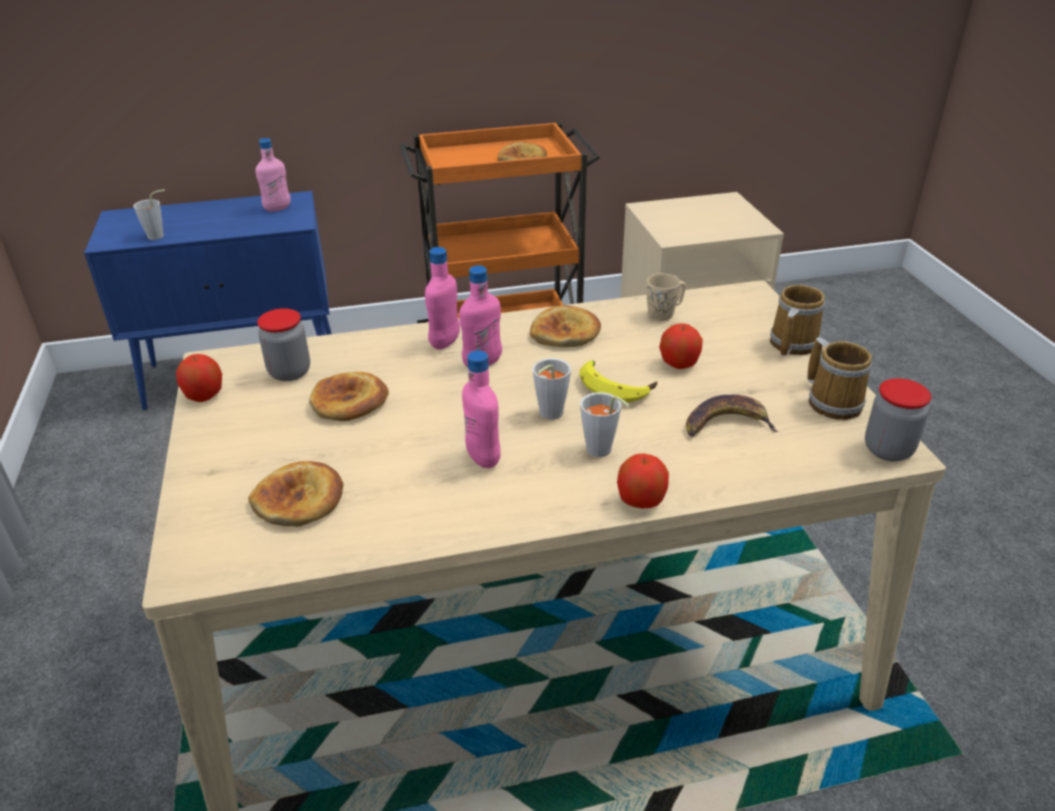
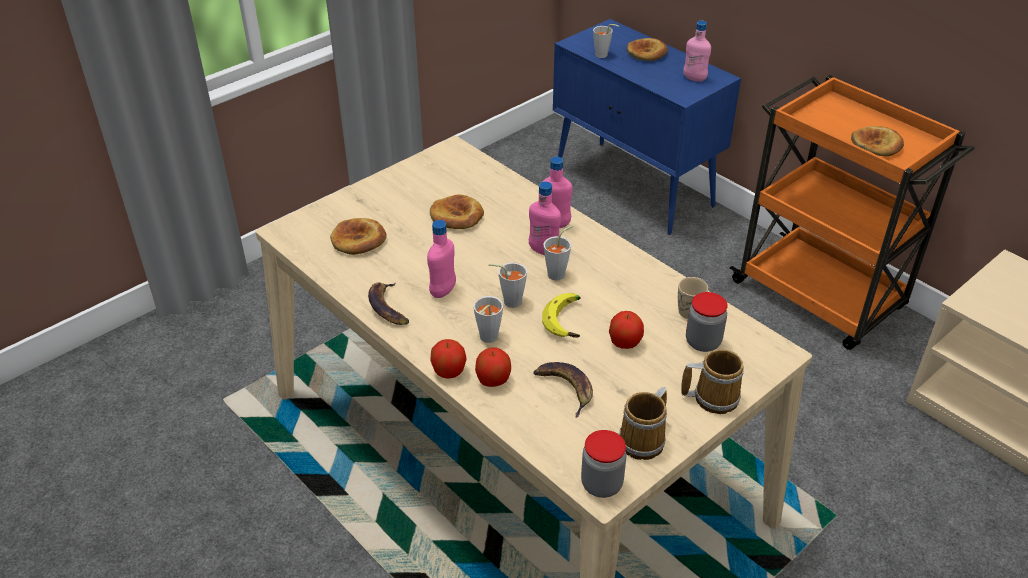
camera: 60 degrees right, 5 degrees up
(204, 396) = (420, 164): apple -> apple (493, 380)
(289, 372) = (467, 181): jar -> jar (703, 342)
(472, 515) = (387, 307): none -> banana
(531, 366) = (559, 273): none -> grey cup
(565, 332) = (618, 273): bread -> bread (646, 53)

